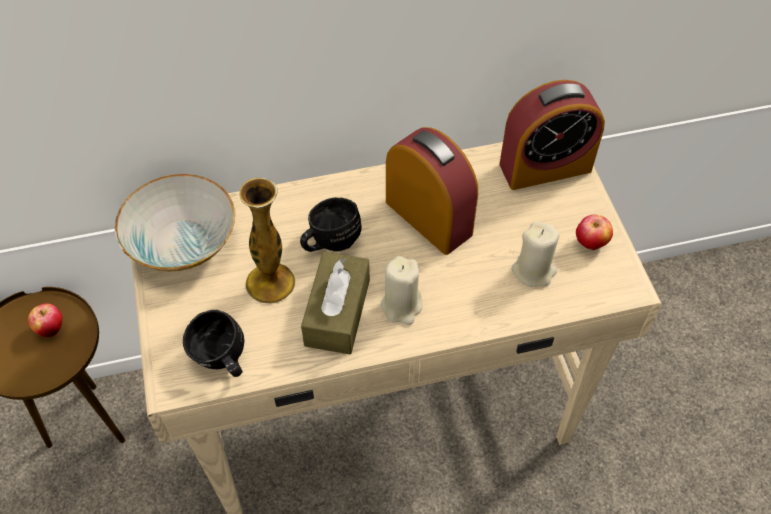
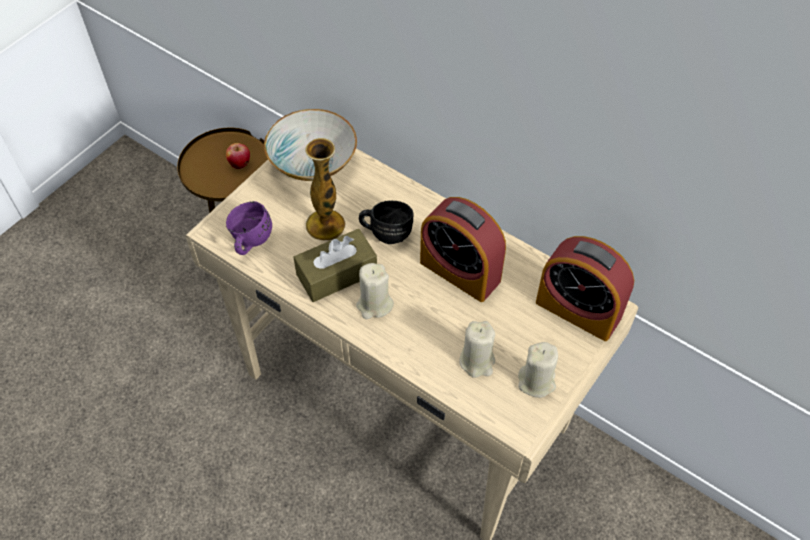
camera: 50 degrees right, 0 degrees up
(221, 361) = (249, 241): black mug -> purple mug
(428, 217) = (460, 271): alarm clock -> alarm clock turned 120 degrees clockwise
(590, 244) = (536, 381): apple -> beige candle

